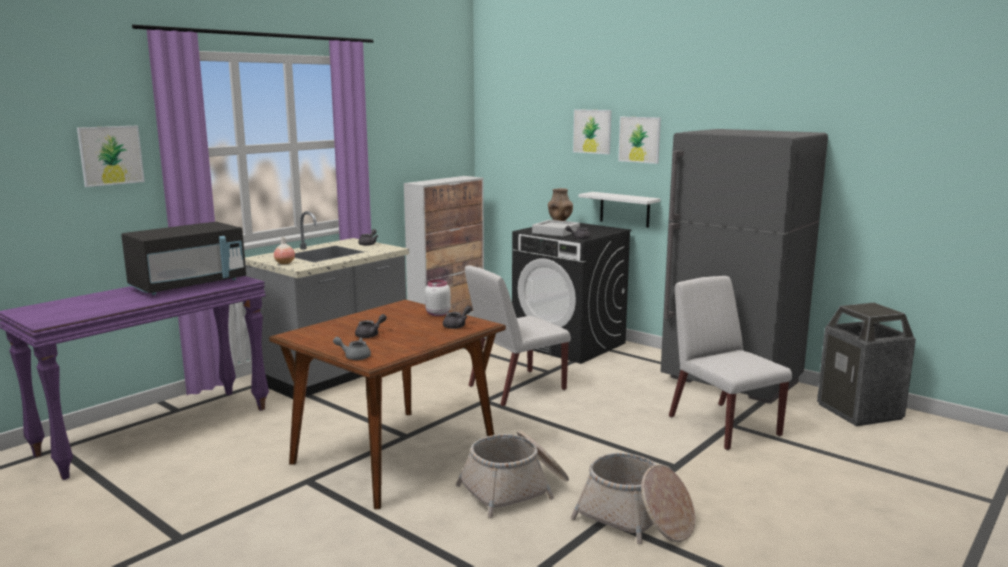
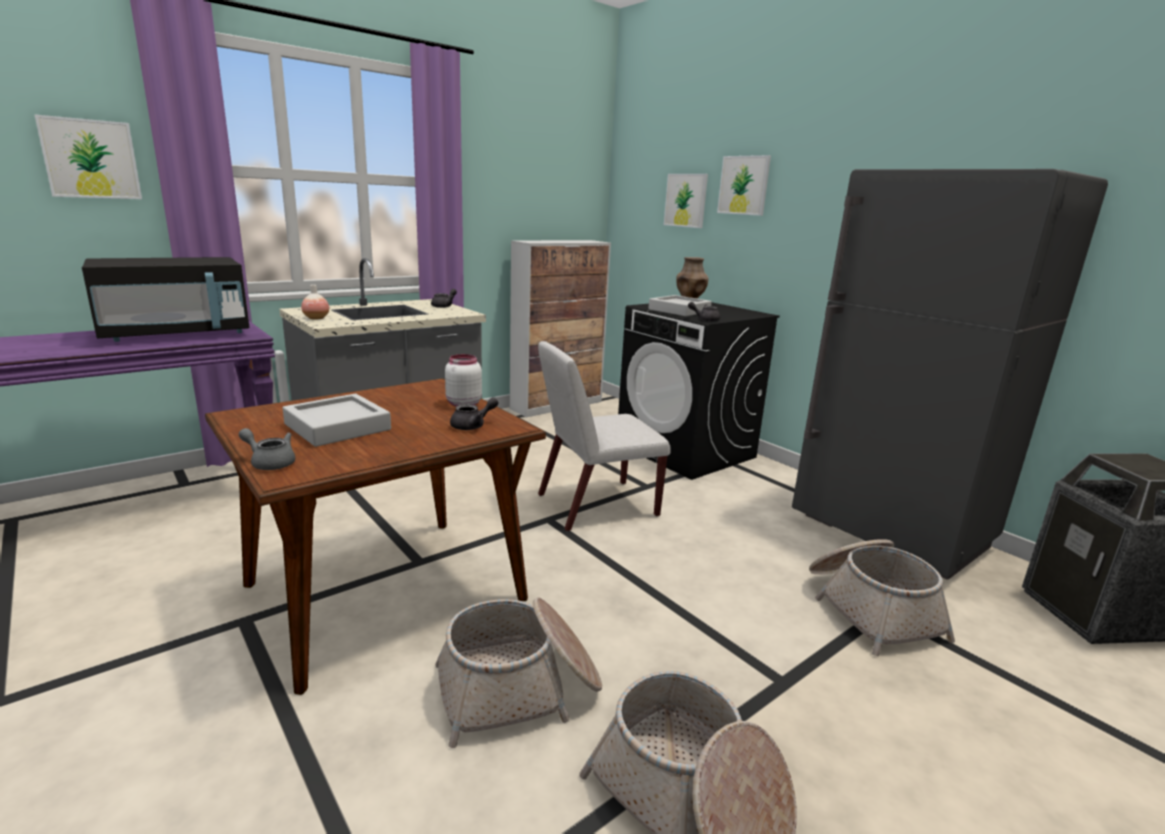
camera: 10 degrees right, 5 degrees up
(370, 335) = (337, 427): grey teapot -> grey tray
(624, 209) = (774, 289): white shelf -> none
(639, 139) = (804, 195): picture -> picture (686, 200)
(722, 425) = (870, 609): white chair -> basket

